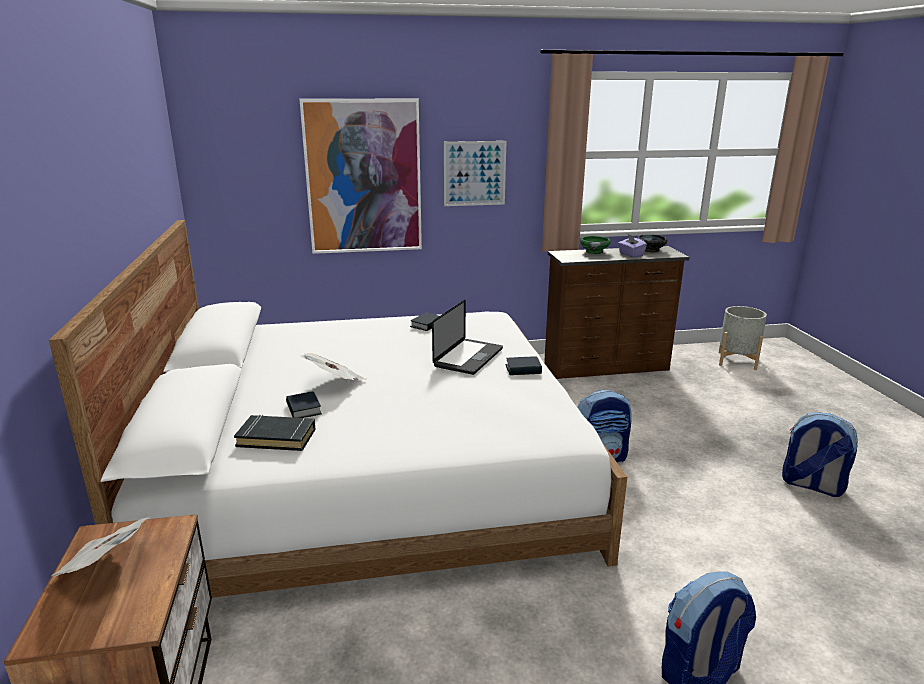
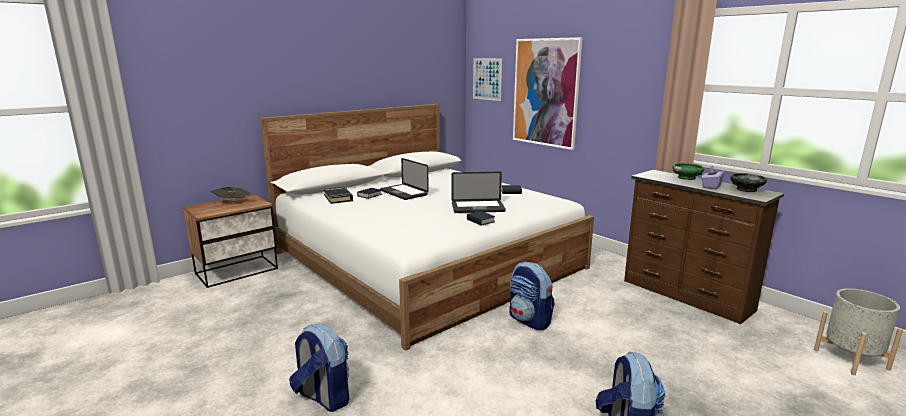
camera: 60 degrees right, 5 degrees down
(335, 382) = (403, 193): newspaper -> laptop
(474, 173) = (615, 96): picture -> picture (487, 79)

